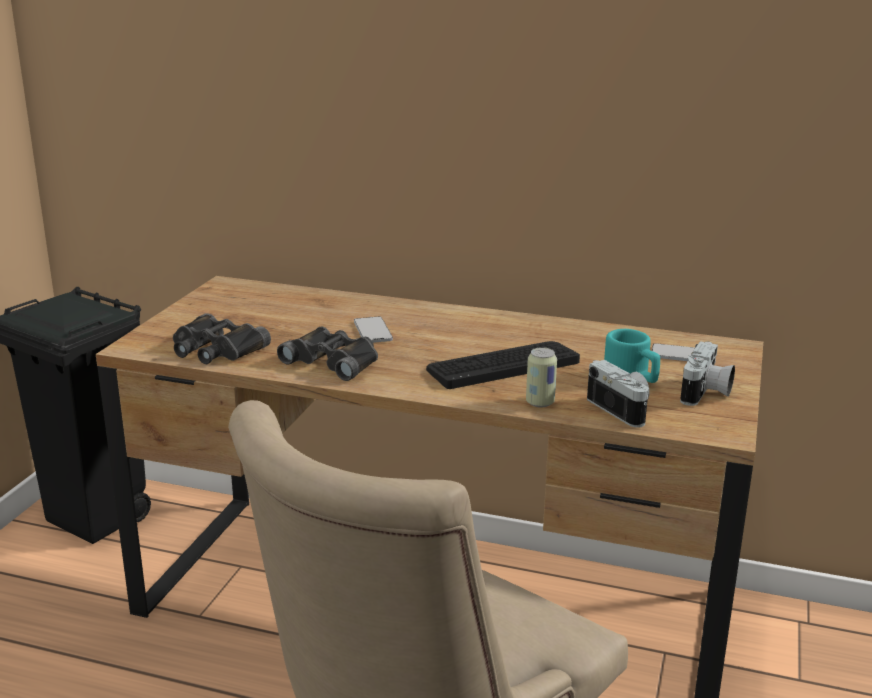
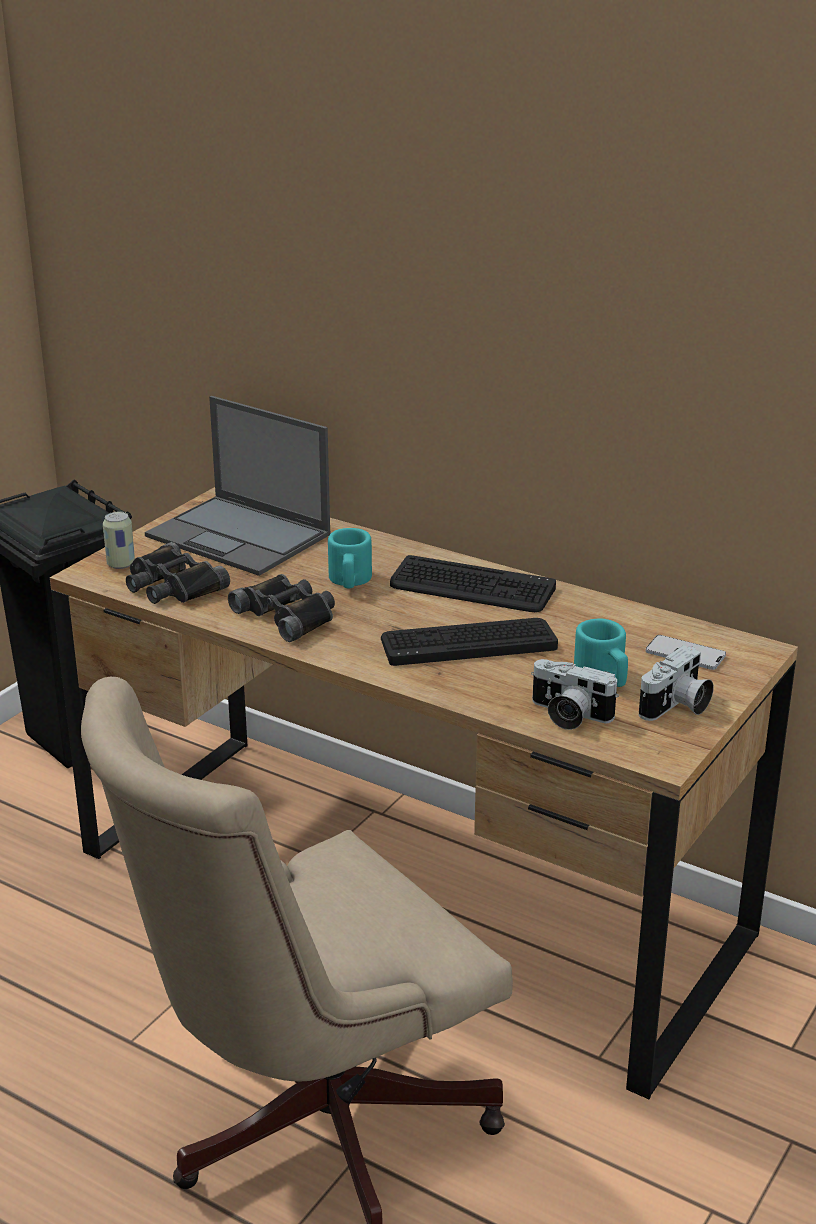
camera: 15 degrees right, 5 degrees up
(257, 308) = (240, 536): none -> laptop
(372, 331) = (350, 581): phone -> turquoise mug
(478, 326) = (471, 587): none -> keyboard
(540, 402) = (481, 695): can -> can (121, 564)
(623, 409) = (568, 715): camera -> camera turned 135 degrees clockwise

